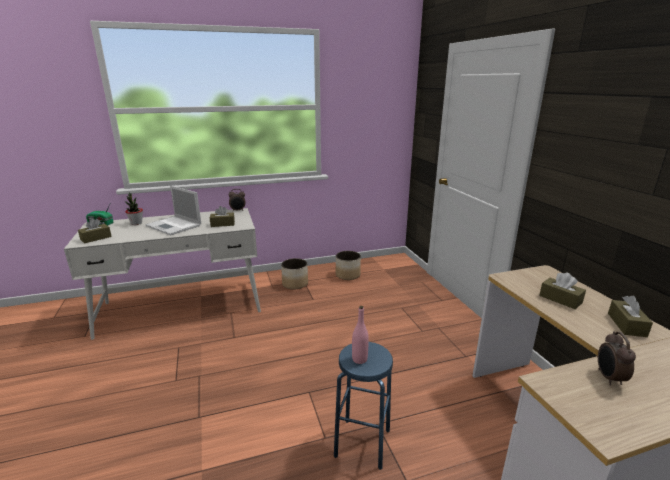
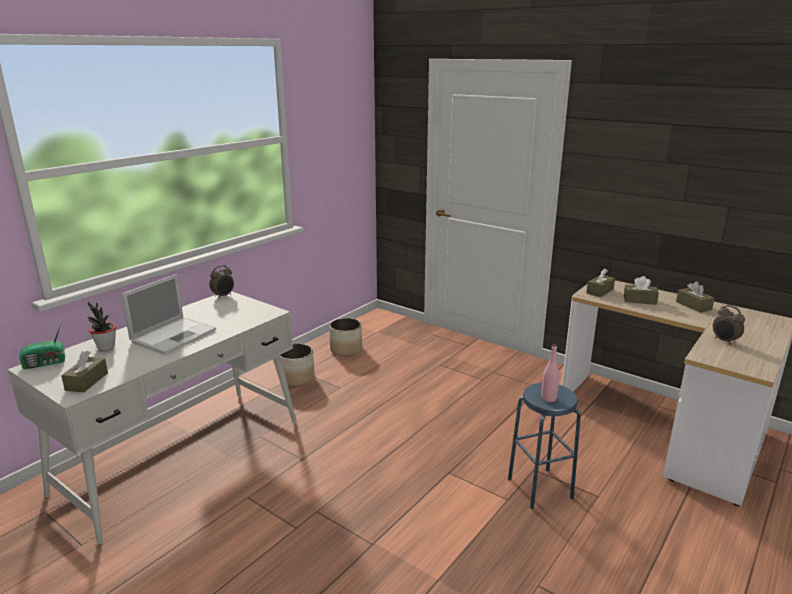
camera: 35 degrees left, 0 degrees up
(174, 226) = (175, 335): laptop -> laptop turned 60 degrees counterclockwise
(222, 224) = (238, 316): brown tissue box -> brown tissue box (600, 291)

